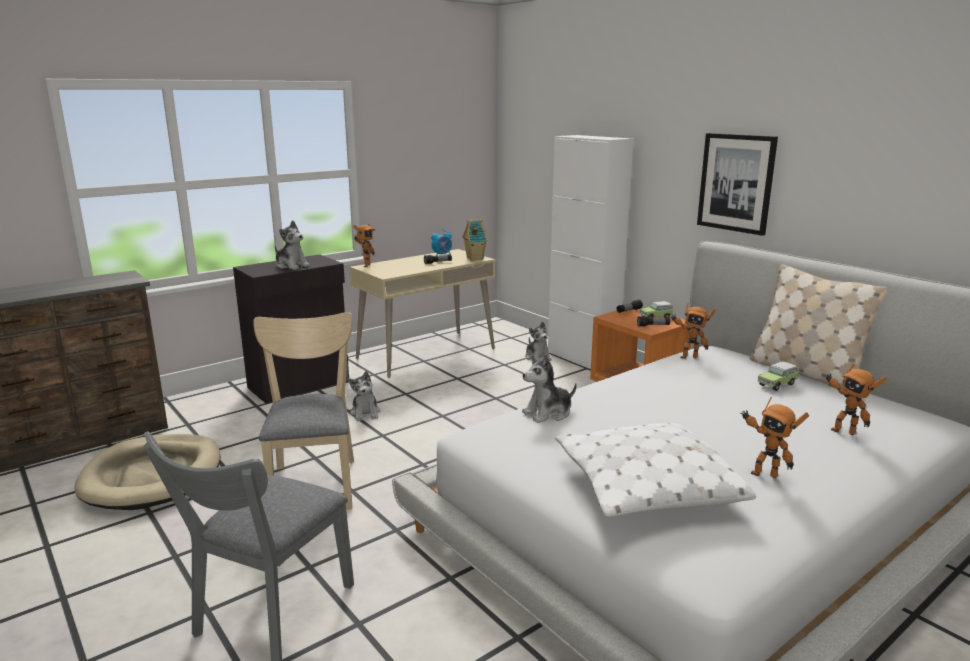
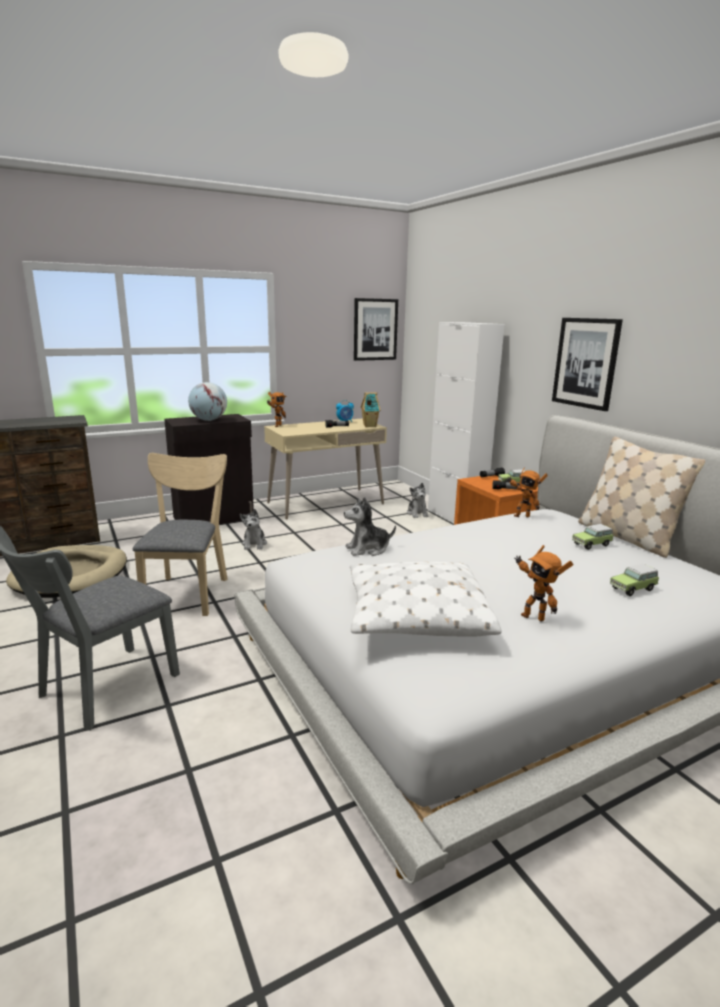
camera: 10 degrees right, 0 degrees up
(291, 266) = (209, 420): plush toy -> globe
(466, 143) = (375, 329): none -> picture
(843, 431) = (634, 588): toy robot -> toy car

